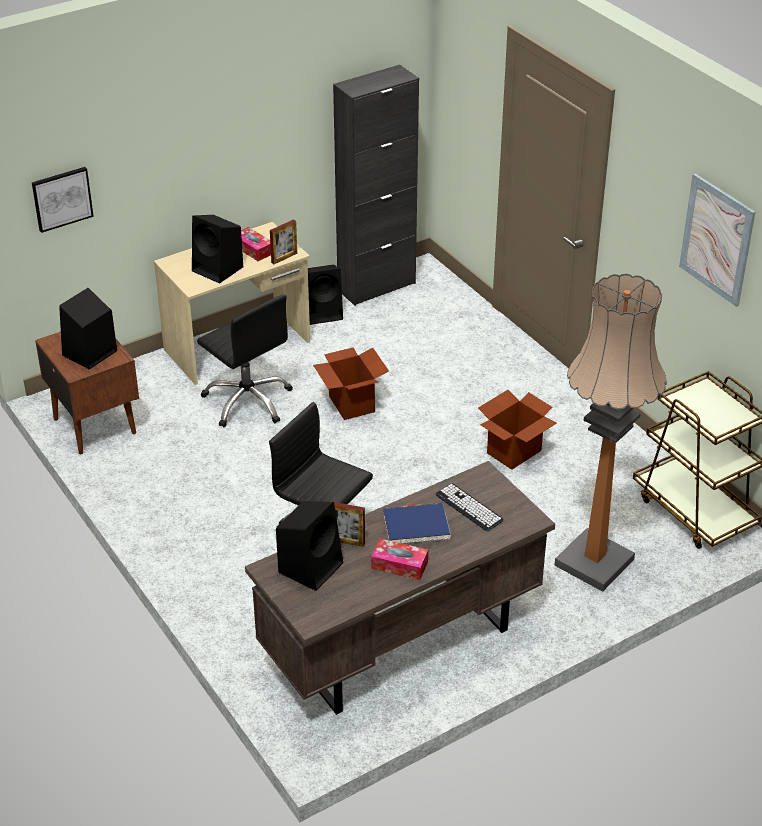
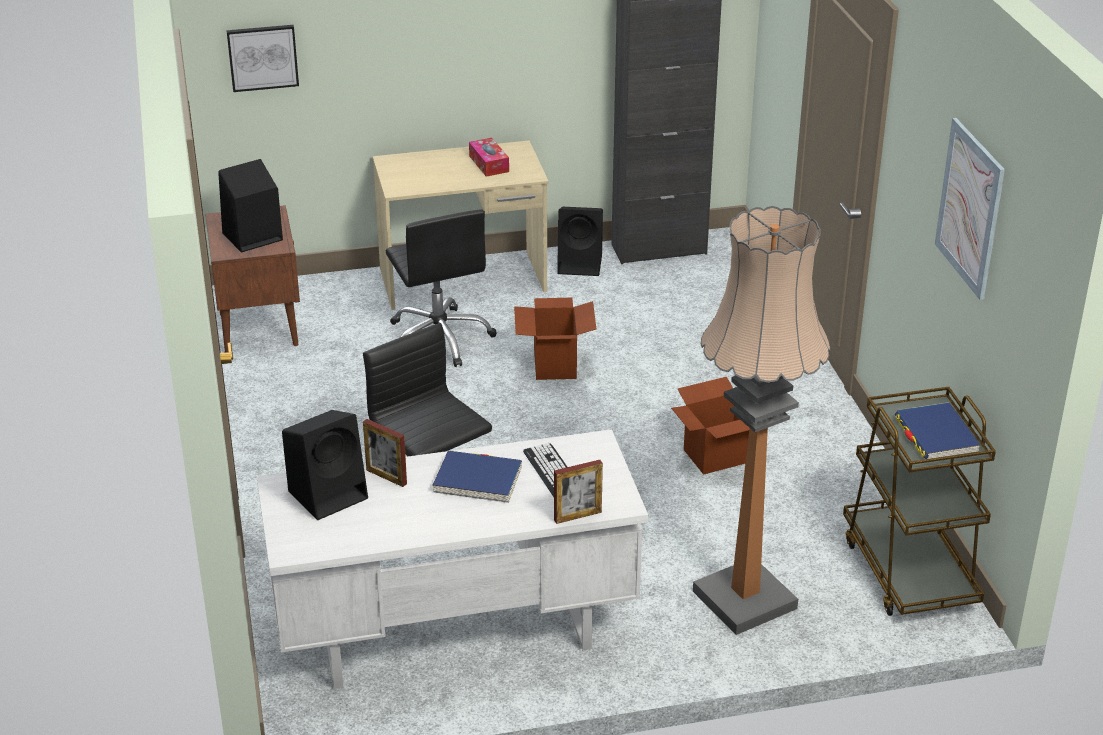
camera: 20 degrees right, 5 degrees down
(219, 269) = (437, 176): black speaker -> none
(284, 258) = (518, 178): picture frame -> picture frame (577, 516)
(399, 565) = (431, 516): tissue box -> none
(400, 646) = (453, 634): brown desk -> white desk
(717, 411) = (936, 435): none -> blue book

